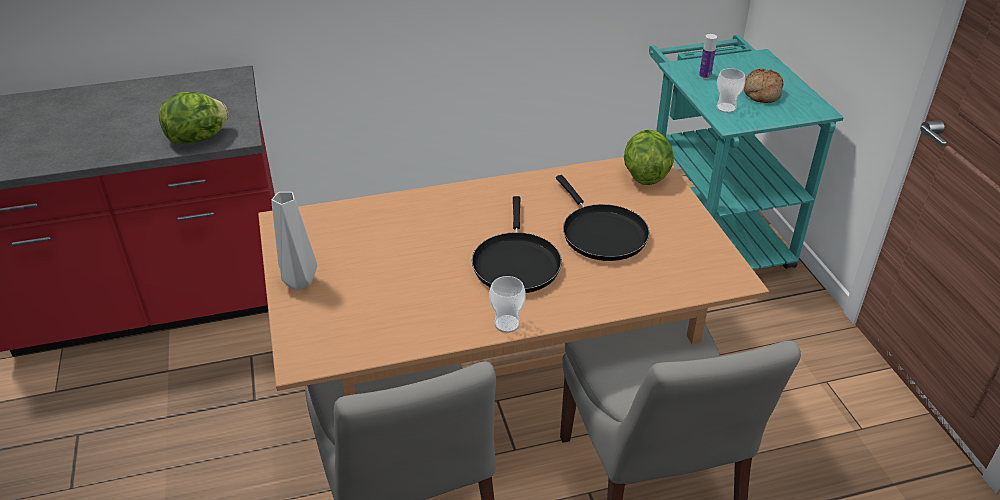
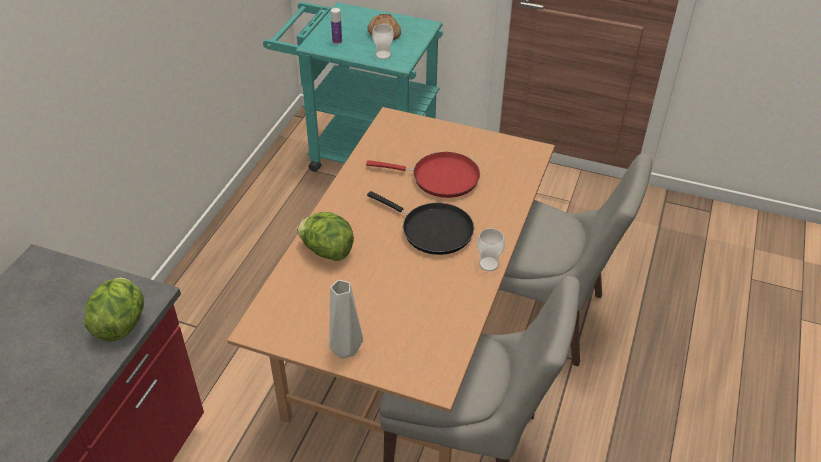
camera: 55 degrees left, 5 degrees up
(601, 233) = (440, 178): black frying pan -> red frying pan
(644, 175) = (400, 128): lettuce -> lettuce (326, 251)

